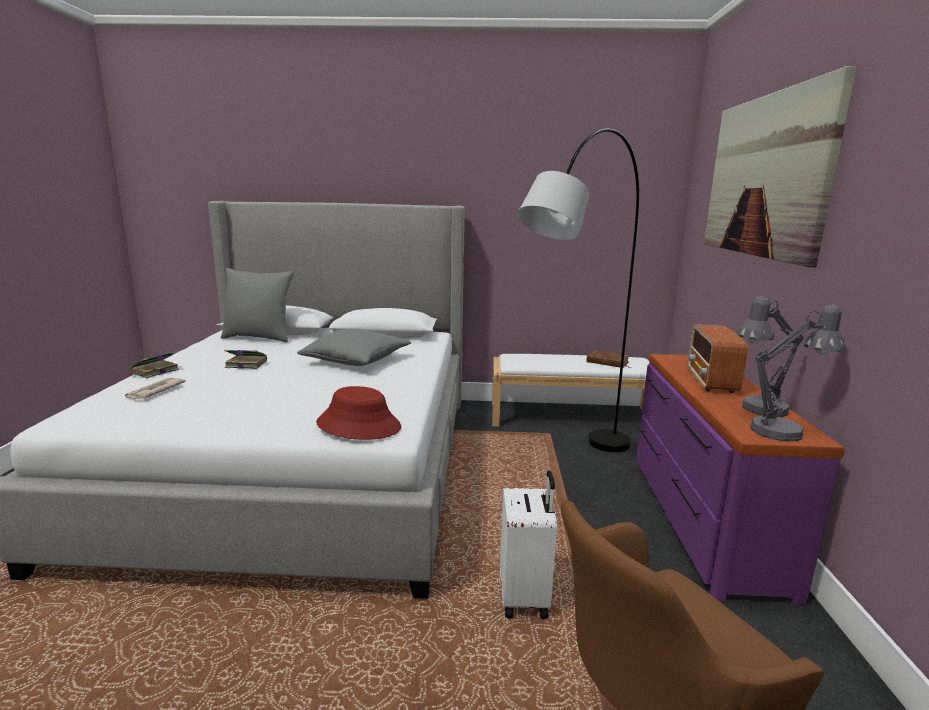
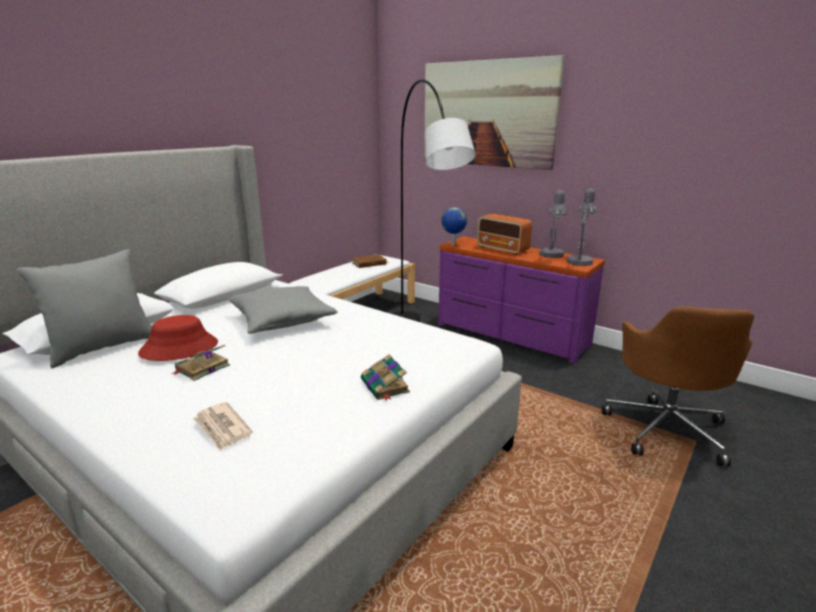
camera: 55 degrees left, 5 degrees up
(154, 371) = (123, 426): book -> book (385, 387)
(359, 425) = (444, 350): red hat -> red hat (179, 348)
(525, 597) = (534, 412): white suitcase -> none
(663, 358) = (453, 245): none -> globe

